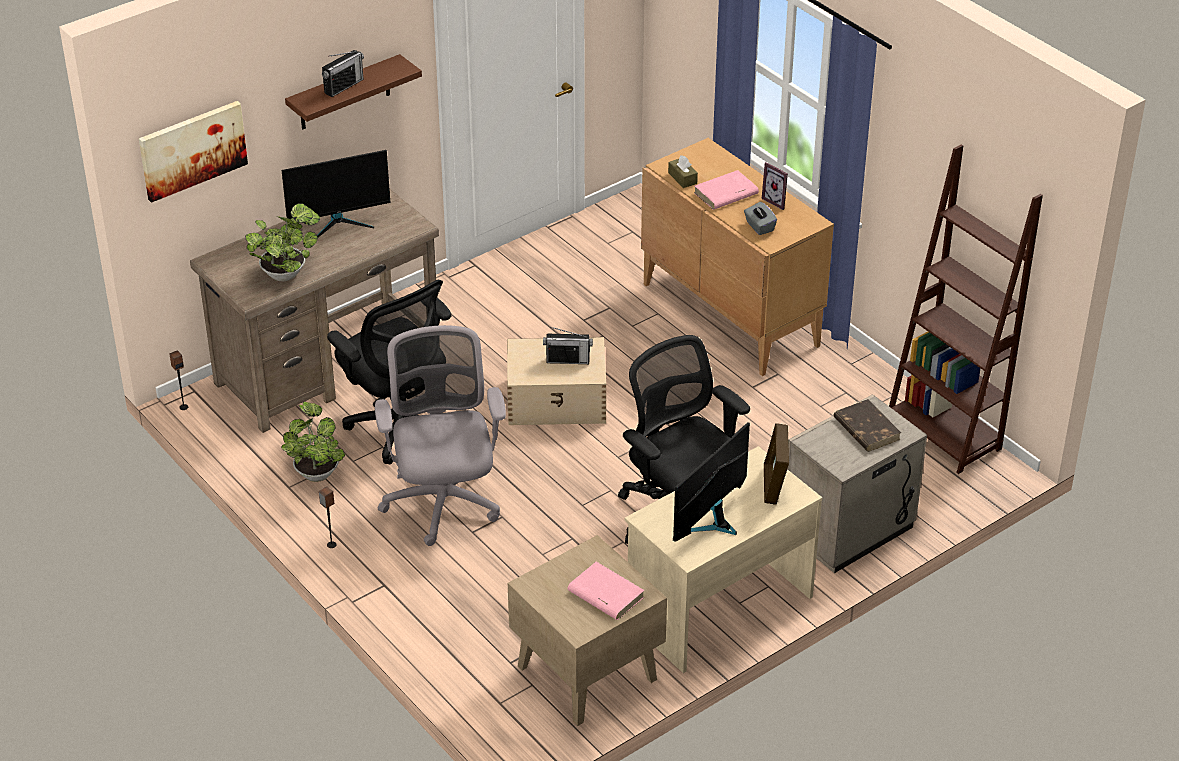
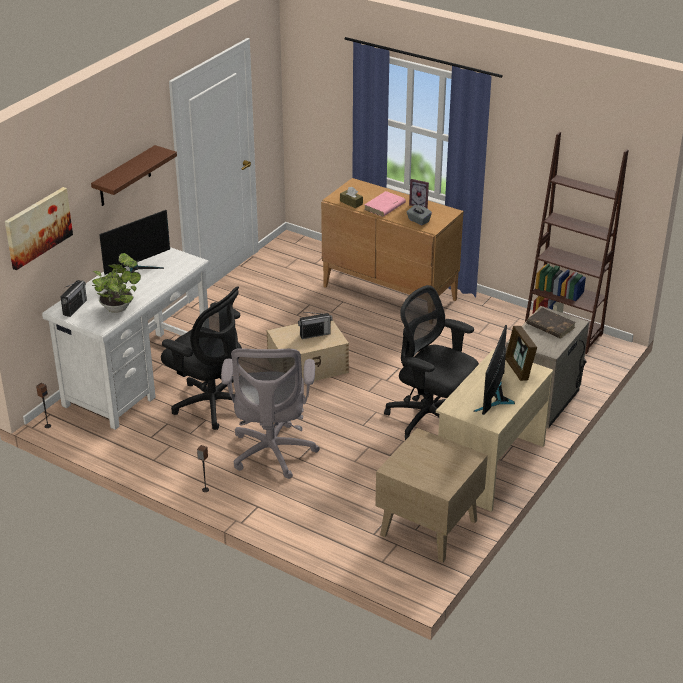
camera: 20 degrees left, 5 degrees down
(316, 471) = (167, 446): potted plant -> none
(327, 365) = (138, 378): brown desk -> white desk
(343, 86) = (128, 169): radio -> radio (75, 307)
(445, 507) = (271, 448): grey office chair -> grey office chair turned 150 degrees counterclockwise
(605, 594) = (446, 462): pink book -> none

